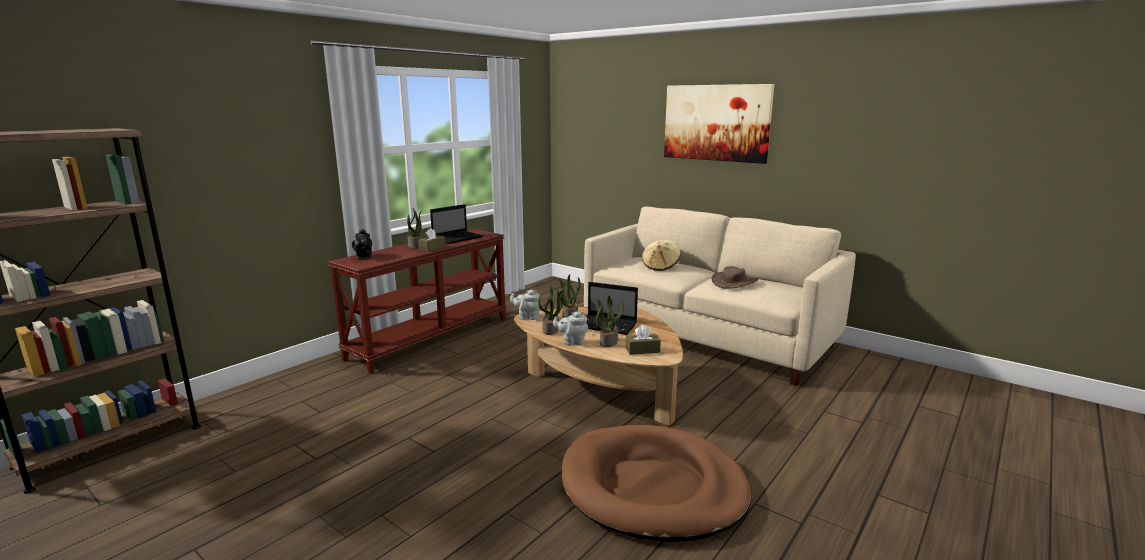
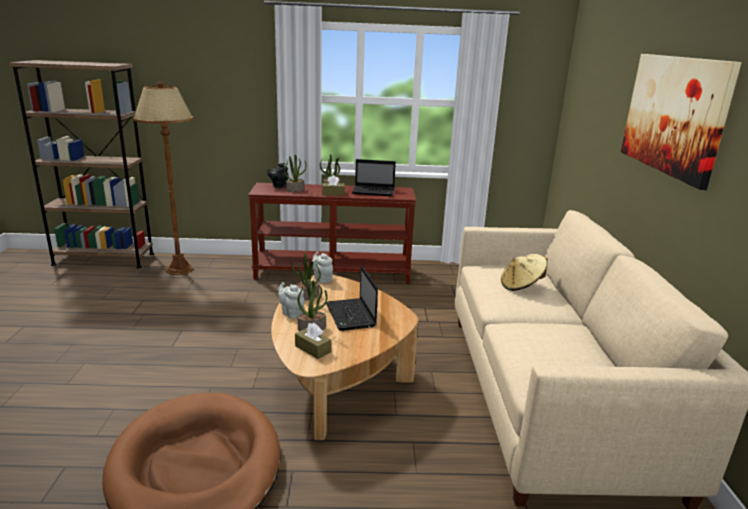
camera: 50 degrees right, 5 degrees up
(262, 404) = (179, 269): none -> brown floor lamp
(569, 316) = (348, 293): potted plant -> potted plant (295, 190)
(734, 282) = (549, 338): brown hat -> none

